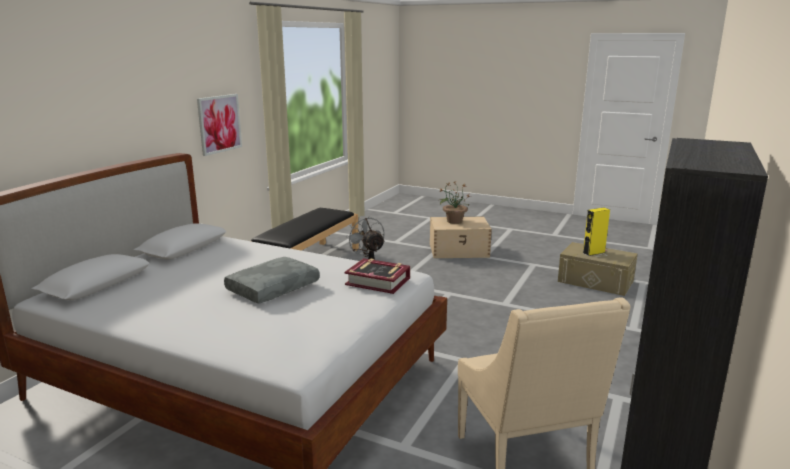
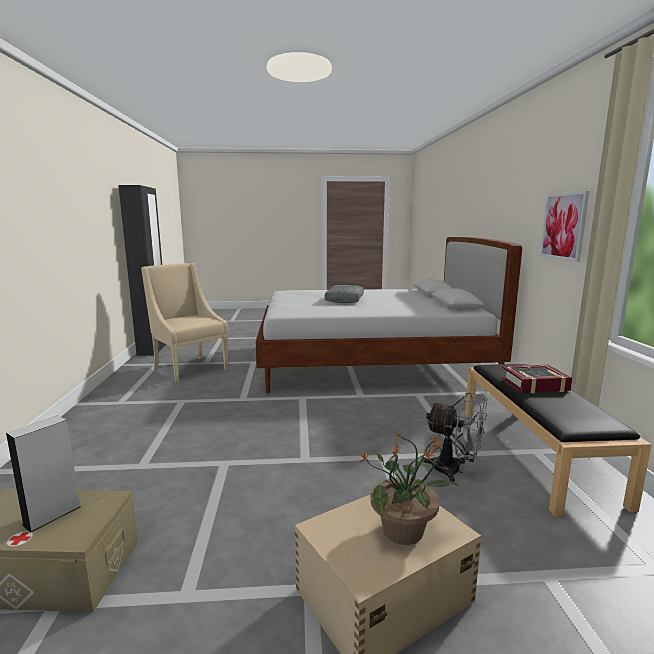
camera: 150 degrees right, 5 degrees down
(378, 281) = (292, 307): book -> book (534, 384)
(593, 252) = (52, 515): yellow speaker -> grey speaker

